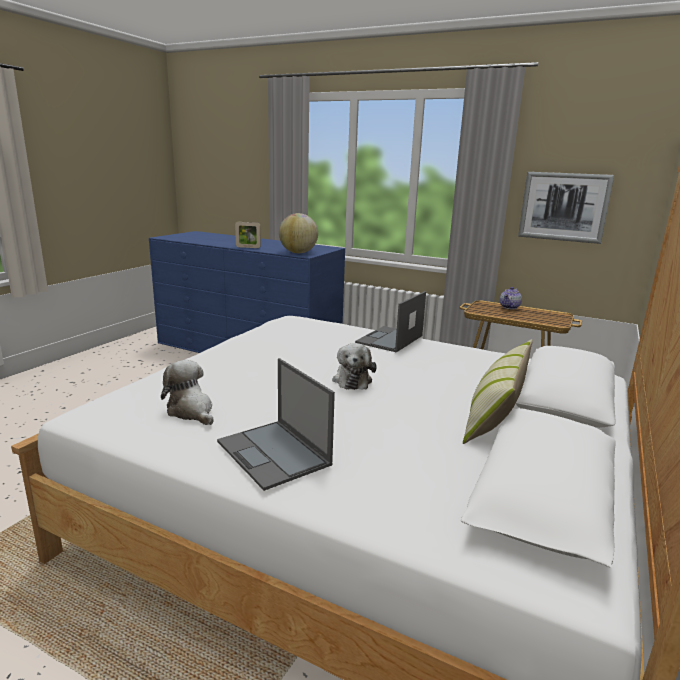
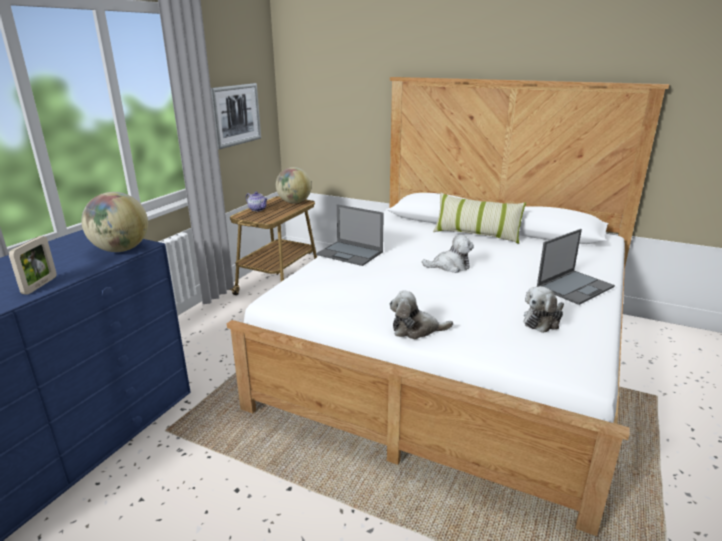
camera: 90 degrees left, 5 degrees up
(212, 355) = (416, 329): none -> plush toy
(554, 320) = (294, 202): none -> globe

